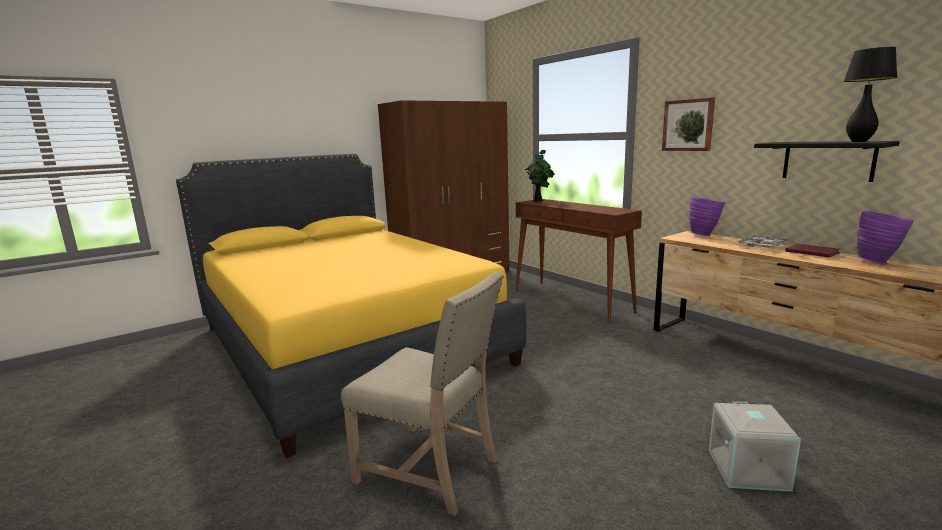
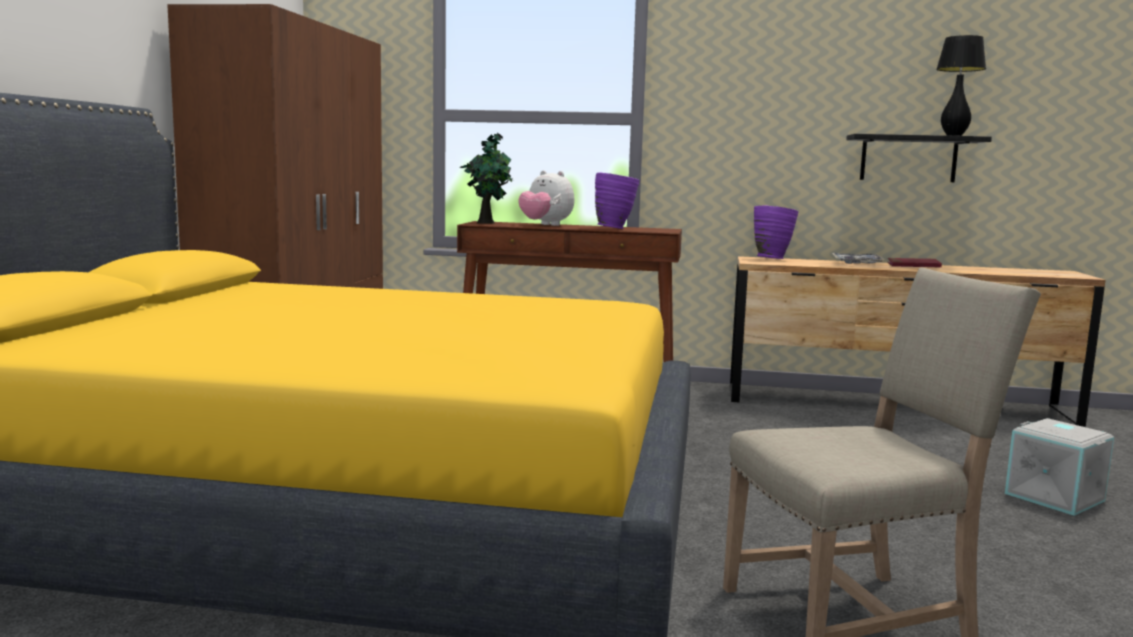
camera: 45 degrees left, 5 degrees down
(563, 204) = (545, 225): none -> plush toy
(688, 125) = (732, 108): picture -> none
(878, 262) = (977, 268): purple vase -> purple vase (615, 228)

